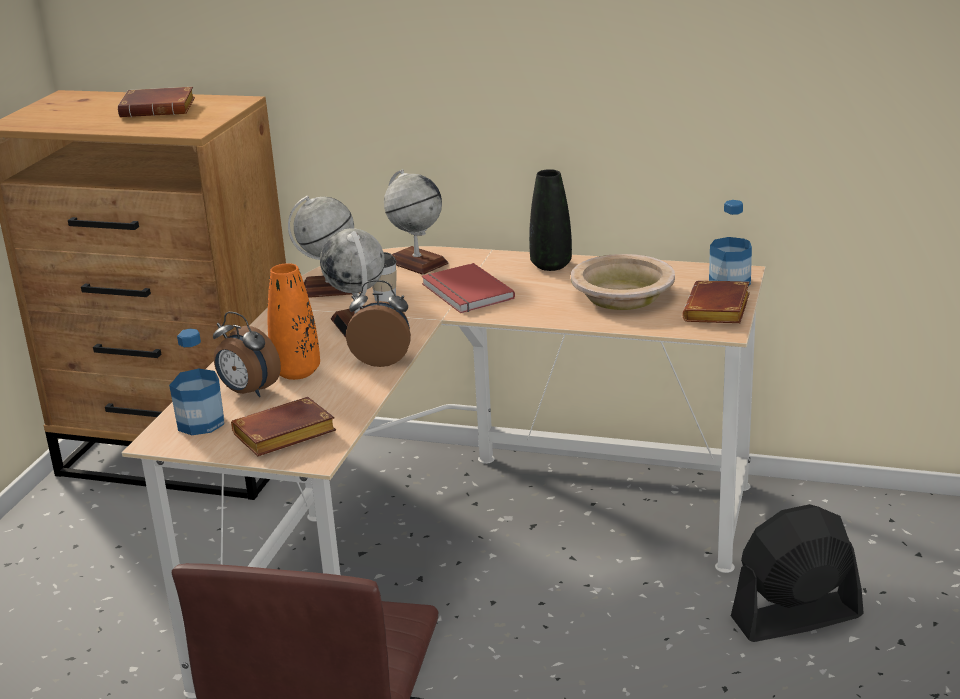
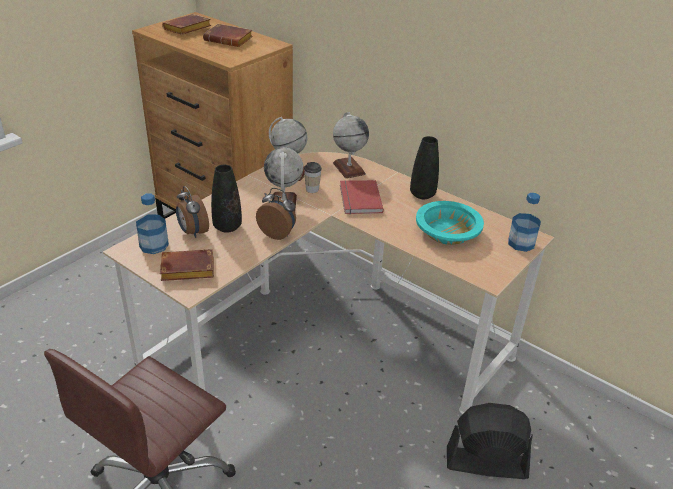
camera: 20 degrees right, 10 degrees up
(297, 372) = (227, 227): orange vase -> black vase
(623, 295) = (448, 232): beige bowl -> turquoise bowl
(719, 311) = (498, 263): brown book -> brown book (187, 29)

